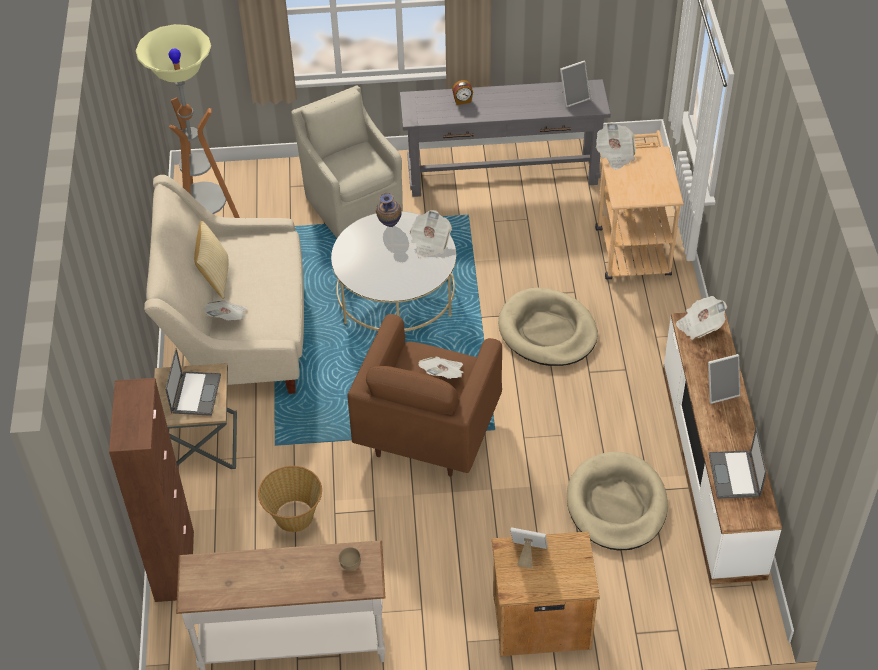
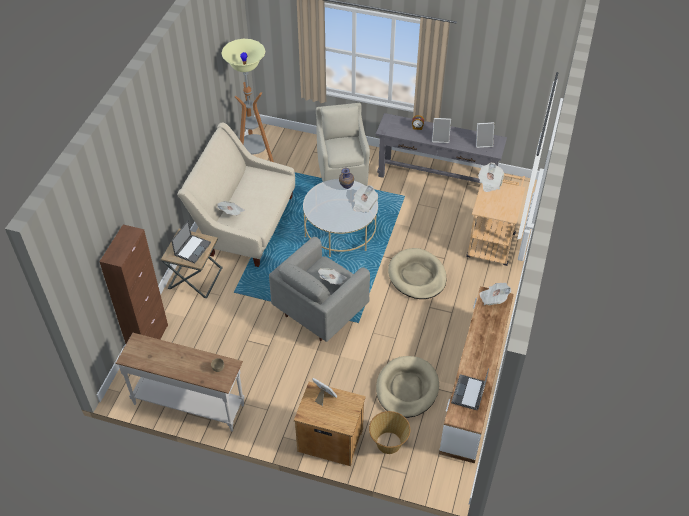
camera: 20 degrees right, 0 degrees up
(215, 278) = (236, 189): pillow -> none
(294, 517) = (224, 335): basket -> basket (388, 443)
(427, 431) = (320, 311): brown armchair -> grey armchair
(720, 391) = (486, 341): picture frame -> picture frame (440, 138)

